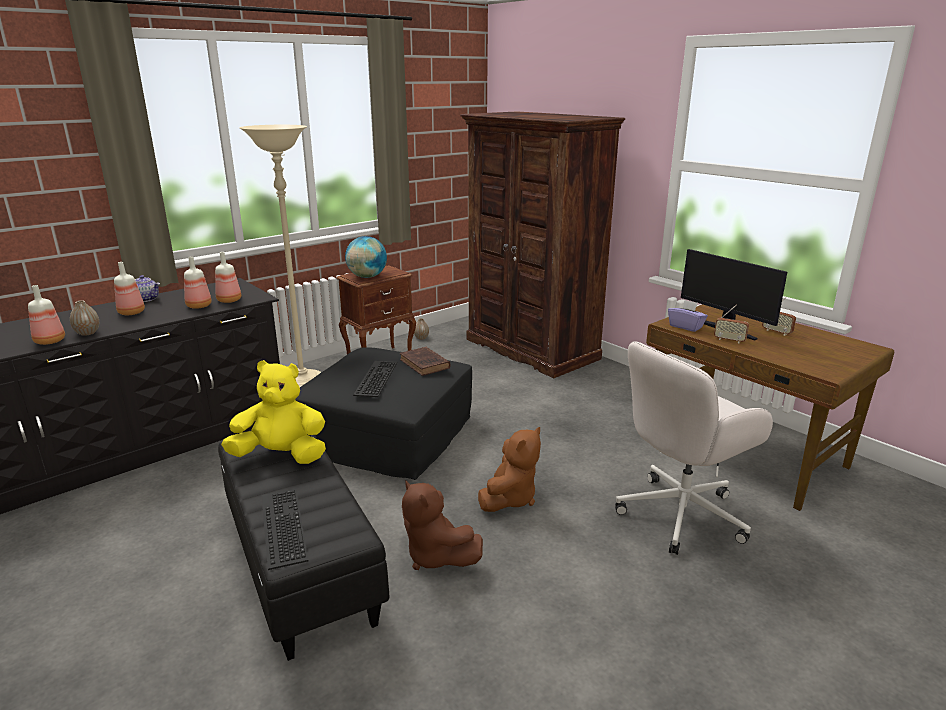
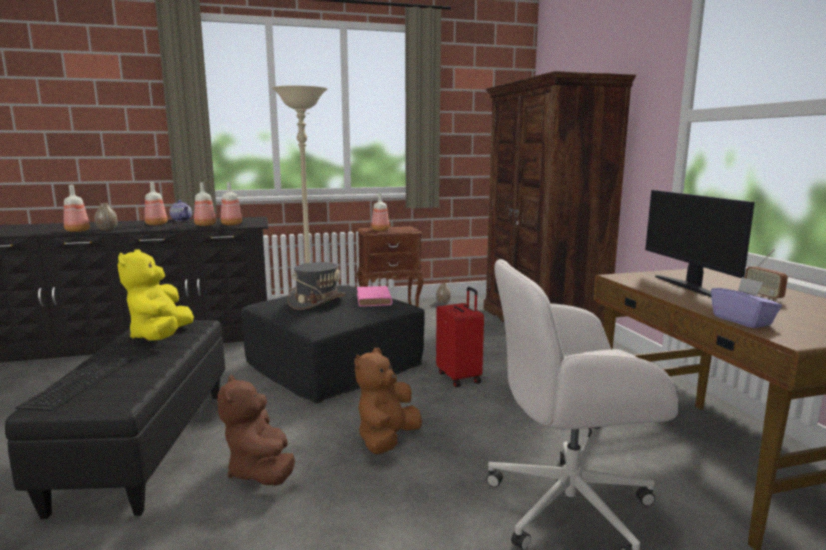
camera: 25 degrees right, 10 degrees down
(281, 456) = (161, 337): yellow plush toy -> yellow plush toy turned 120 degrees counterclockwise
(367, 277) = (379, 230): globe -> bottle
(375, 378) = (317, 302): keyboard -> grey hat
(425, 364) = (374, 300): brown book -> pink book
(510, 498) = (387, 440): brown plush toy -> brown plush toy turned 150 degrees clockwise
(513, 422) = (460, 377): none -> red suitcase
(686, 326) = (638, 280): purple tissue box -> purple tissue box (742, 321)
(729, 340) = (680, 295): radio -> none

